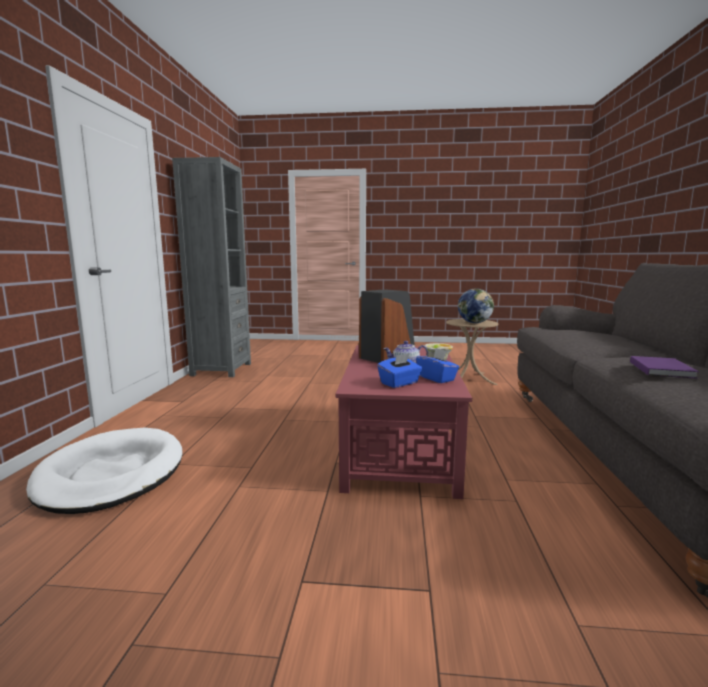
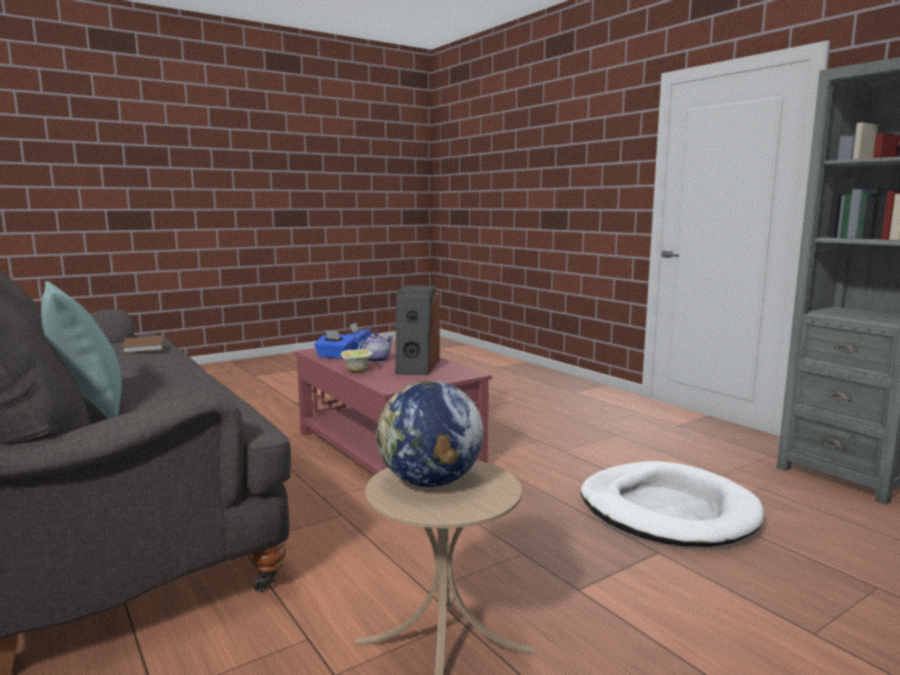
camera: 140 degrees right, 0 degrees up
(111, 474) = (532, 388): white dog bed -> white dog bed (667, 510)
(634, 339) = (89, 406): none -> turquoise pillow
(661, 369) = (142, 347): purple book -> brown book

